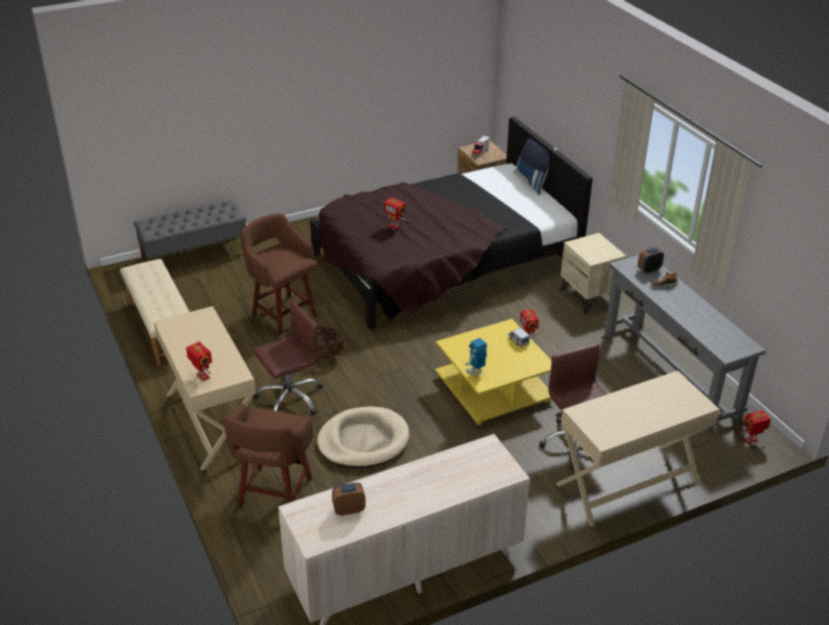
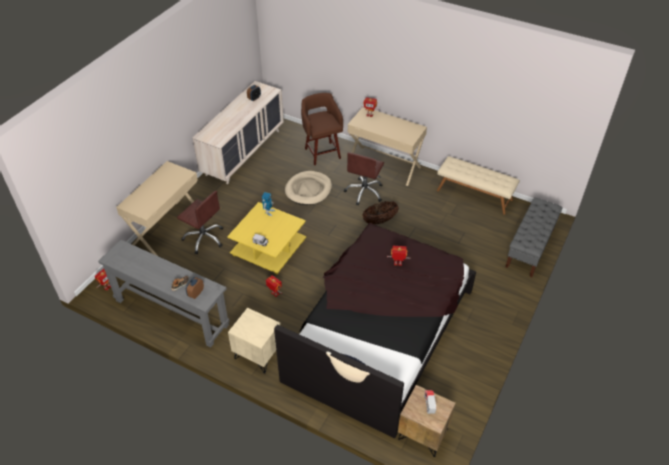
camera: 145 degrees right, 10 degrees up
(283, 314) = (427, 235): brown stool -> none

